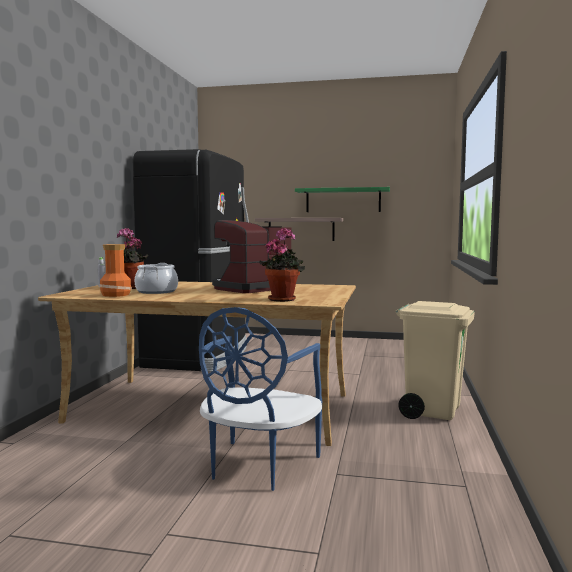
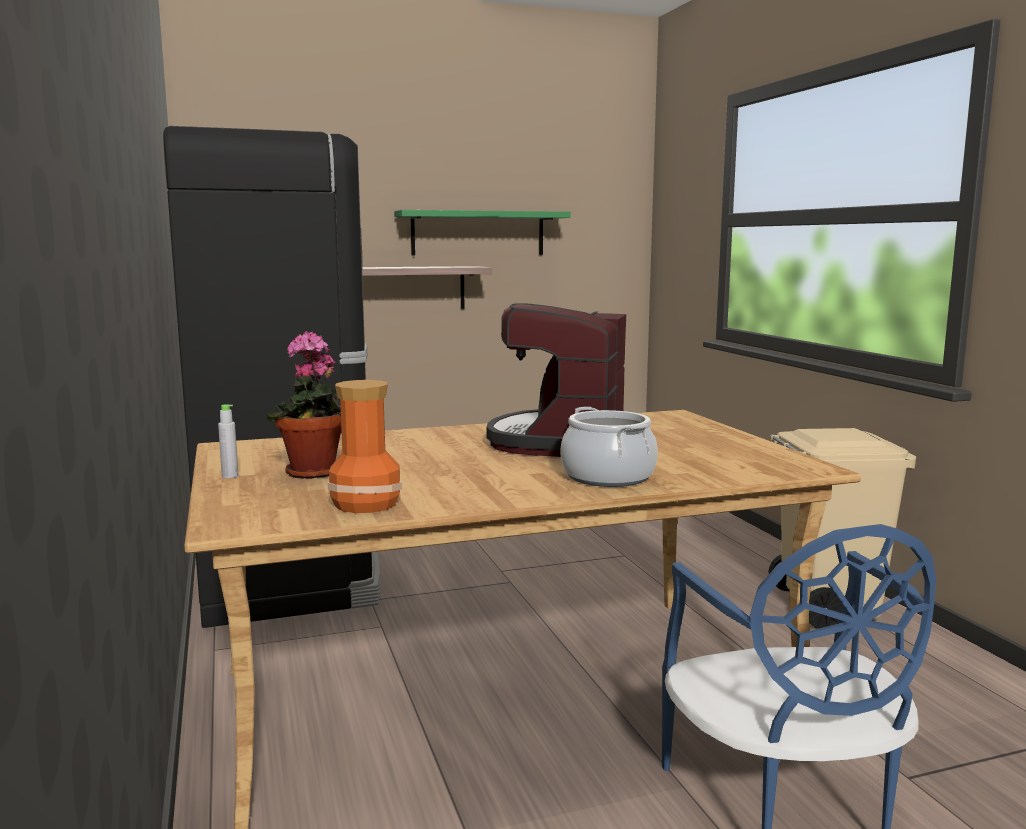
camera: 30 degrees left, 5 degrees up
(157, 291) = (417, 477): cooking pot -> cooking pot (608, 476)
(283, 299) = (723, 469): potted plant -> none

